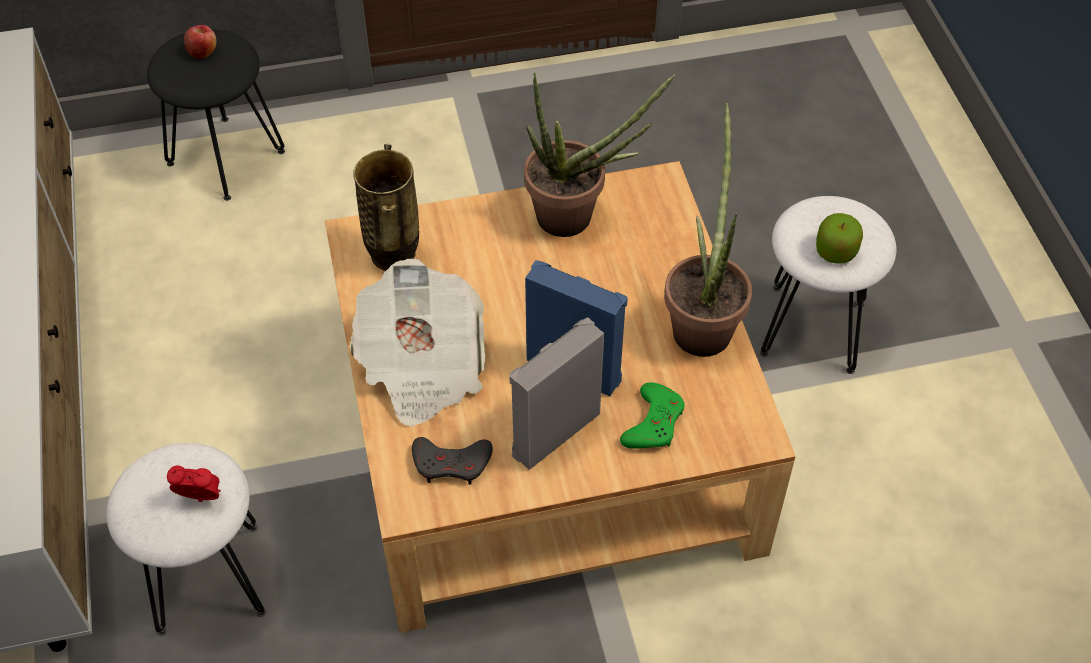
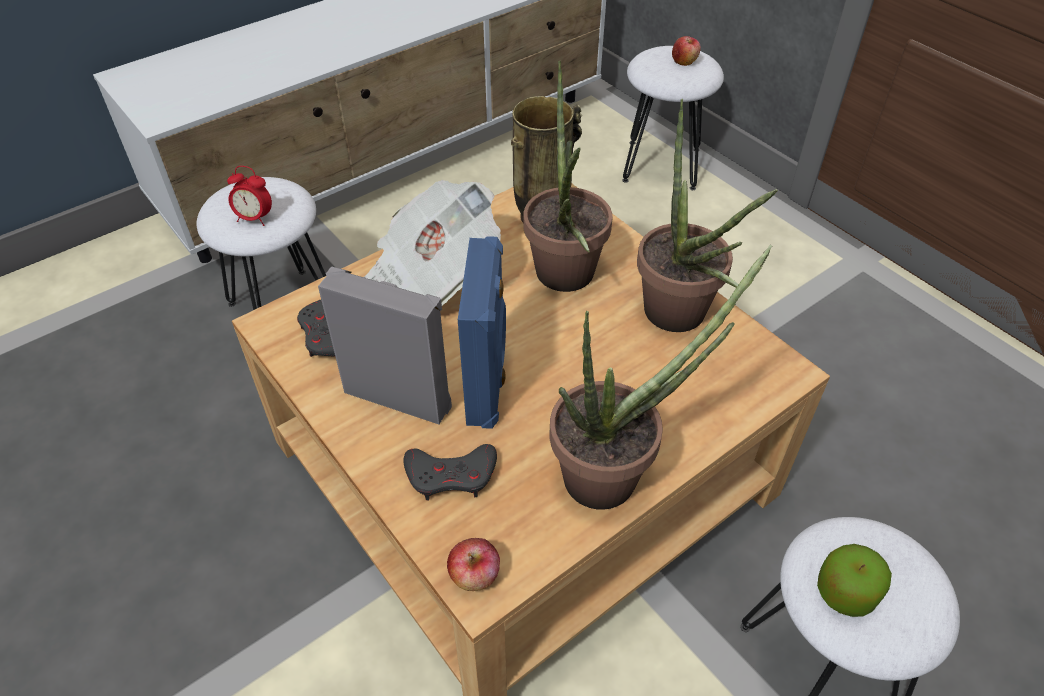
camera: 65 degrees right, 5 degrees down
(201, 499) = (254, 218): alarm clock -> alarm clock turned 120 degrees clockwise
(227, 158) = (661, 165): black stool -> white stool
(487, 272) = (564, 281): none -> potted plant
(653, 422) = (451, 475): green game controller -> grey game controller
(748, 438) = (474, 575): none -> apple

